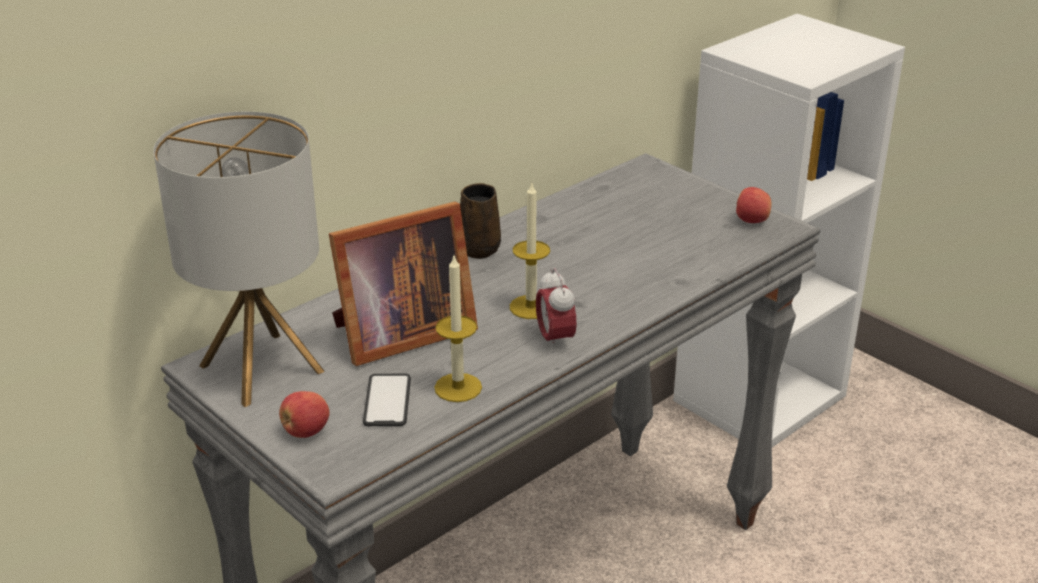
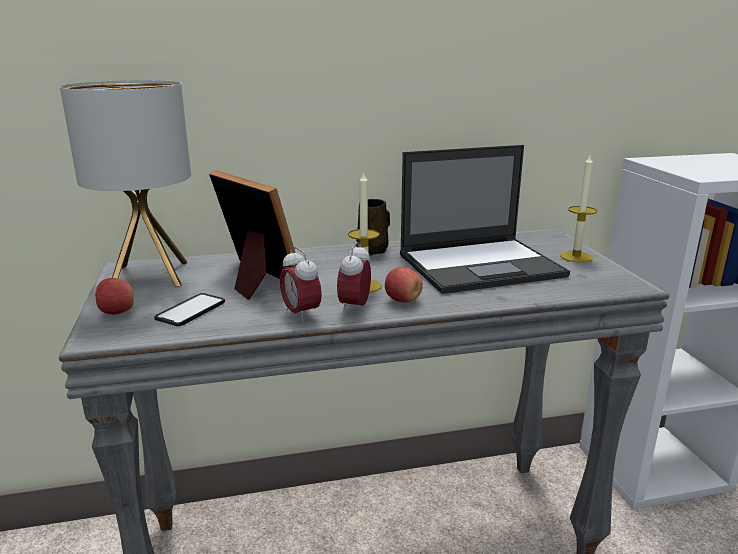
camera: 30 degrees right, 10 degrees down
(398, 334) = (254, 279): picture frame -> picture frame turned 135 degrees counterclockwise
(458, 387) = (247, 316): candle -> candle (576, 256)
(511, 366) = (301, 314): none -> alarm clock
(620, 238) = (482, 265): none -> laptop
(751, 220) = (606, 276): apple -> apple (403, 300)

